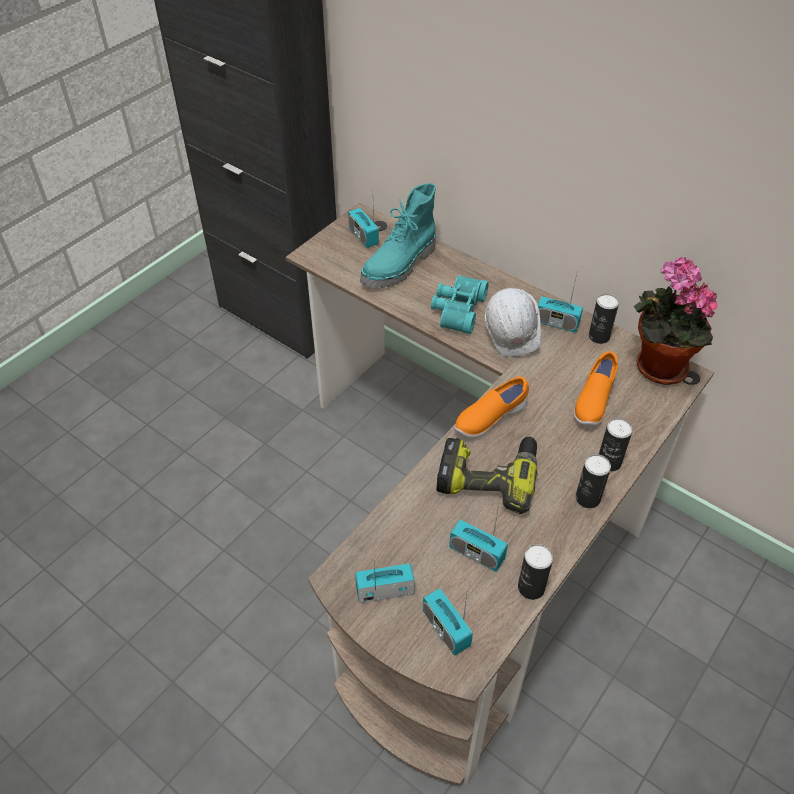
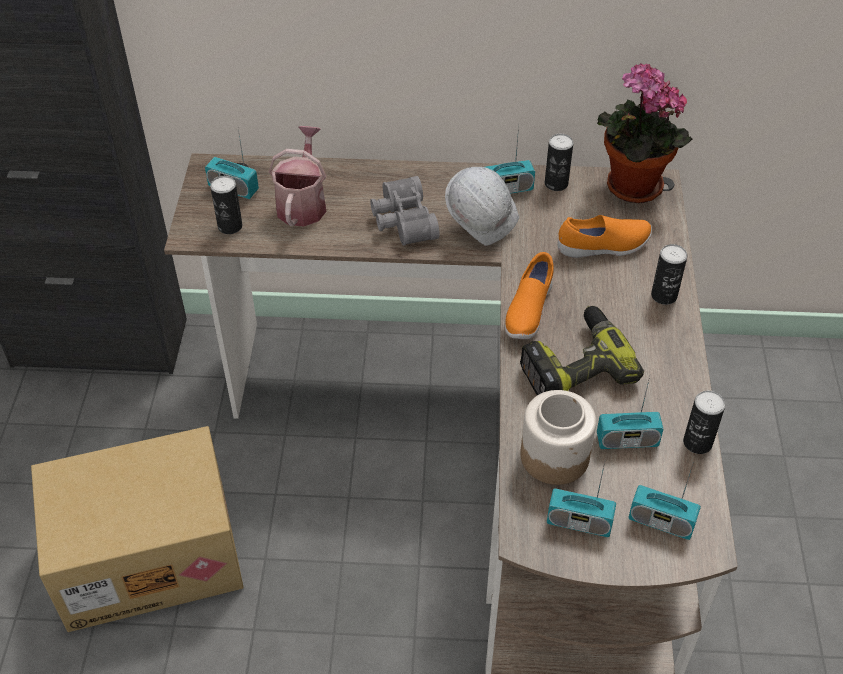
camera: 35 degrees left, 0 degrees up
(203, 464) = (150, 553): none -> cardboard box
(385, 590) = (579, 522): radio -> radio turned 120 degrees counterclockwise
(400, 266) = (302, 203): turquoise boot -> watering can
(412, 532) = (555, 456): none -> jar
(456, 310) = (401, 221): turquoise binoculars -> grey binoculars
(587, 498) = (674, 337): can -> can (230, 226)
(593, 401) = (603, 247): orange shoe -> orange shoe turned 90 degrees counterclockwise

